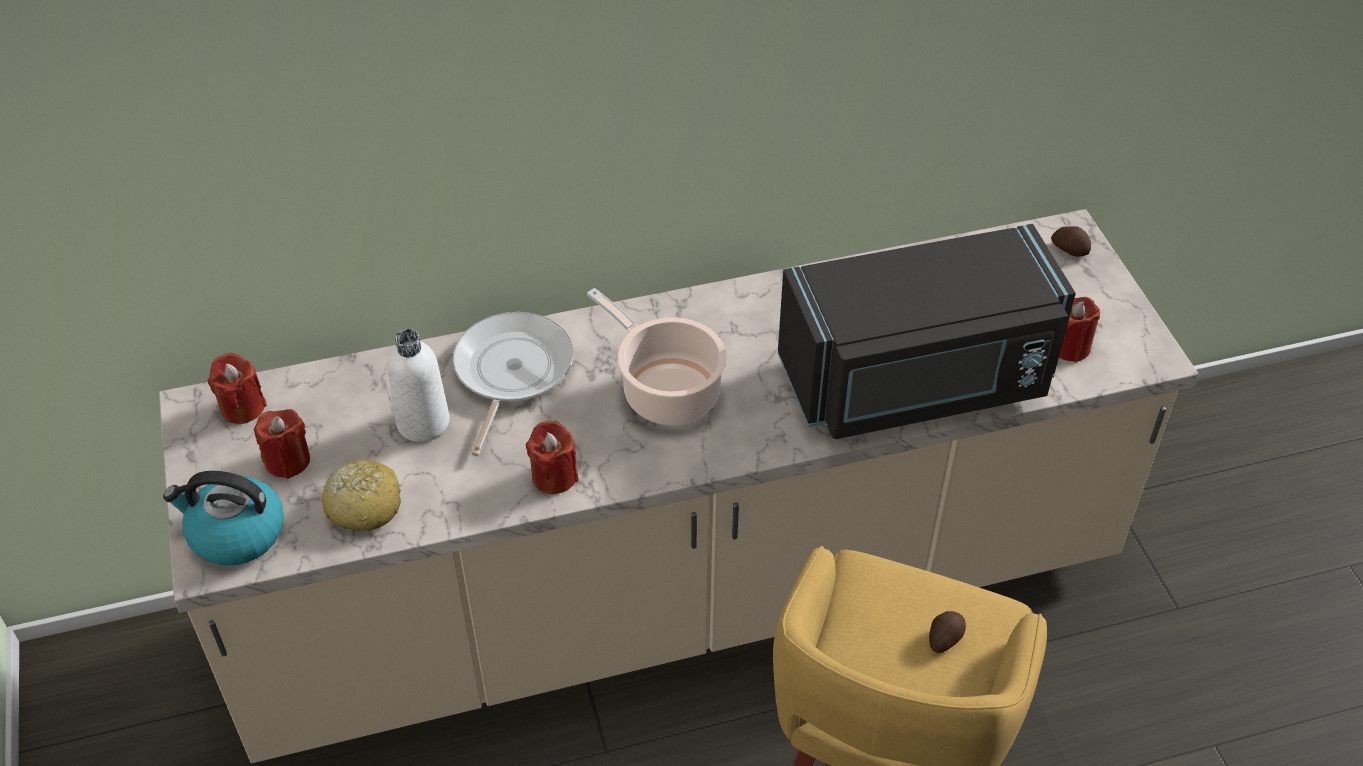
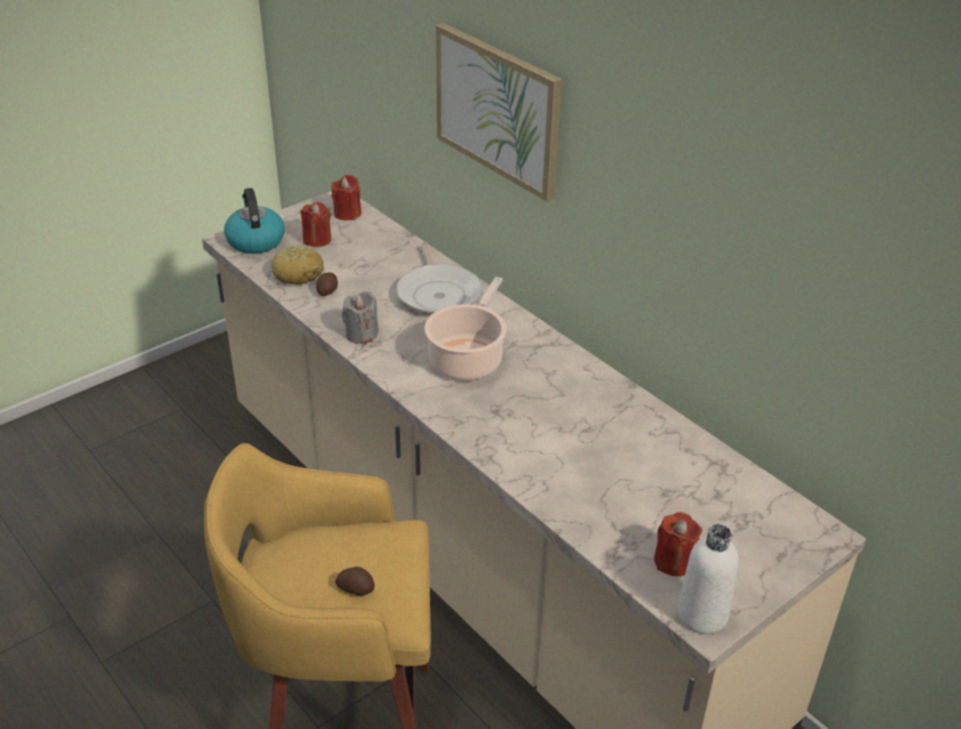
camera: 65 degrees right, 10 degrees down
(423, 423) = (375, 274): white bottle -> white bottle (702, 615)
(490, 107) = (498, 109): none -> picture
(510, 372) = (438, 293): frying pan -> frying pan turned 90 degrees clockwise
(554, 476) = (361, 334): red candle -> grey candle
(918, 382) = (564, 479): black microwave -> none
(1070, 249) = (800, 537): potato -> potato (328, 291)

